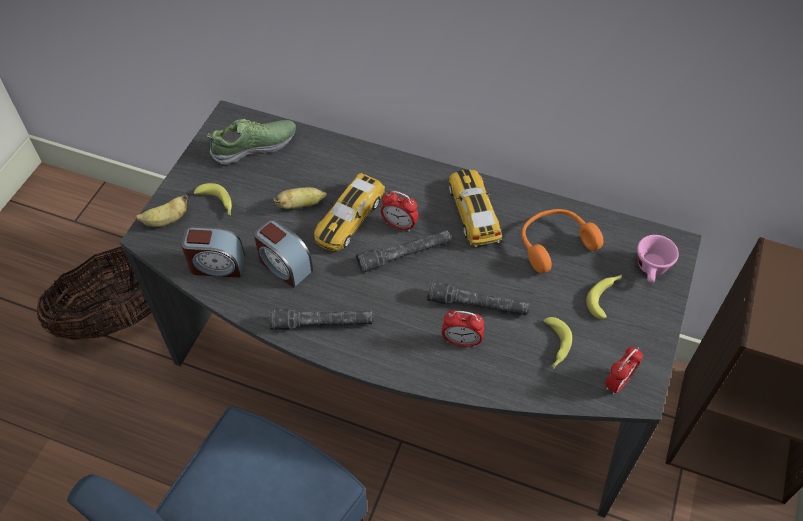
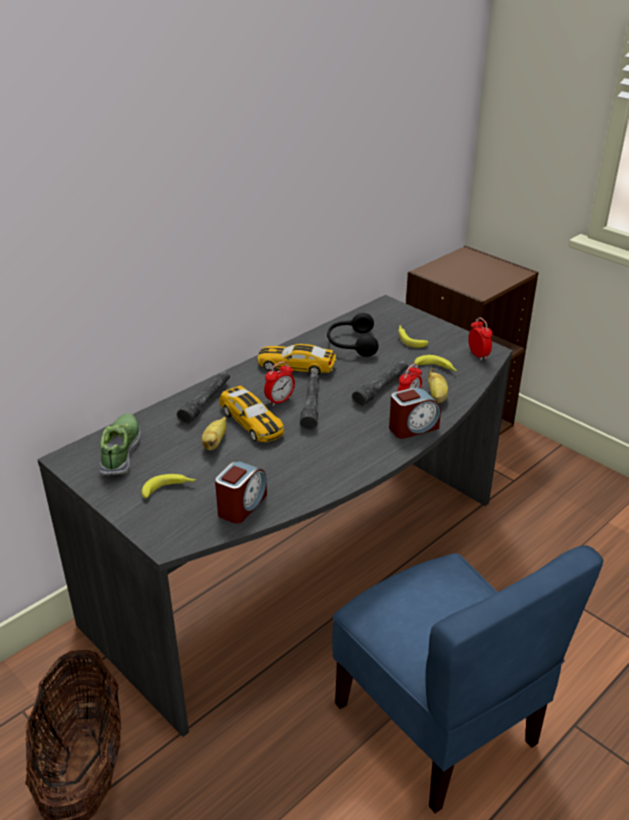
camera: 65 degrees left, 20 degrees down
(166, 220) = (160, 526): banana -> banana (437, 397)
(284, 265) = (273, 467): alarm clock -> alarm clock (413, 428)
(322, 323) = (349, 462): grey flashlight -> grey flashlight (206, 402)
(554, 243) = (351, 344): orange headphones -> black headphones
(651, 270) = (400, 318): pink cup -> none

